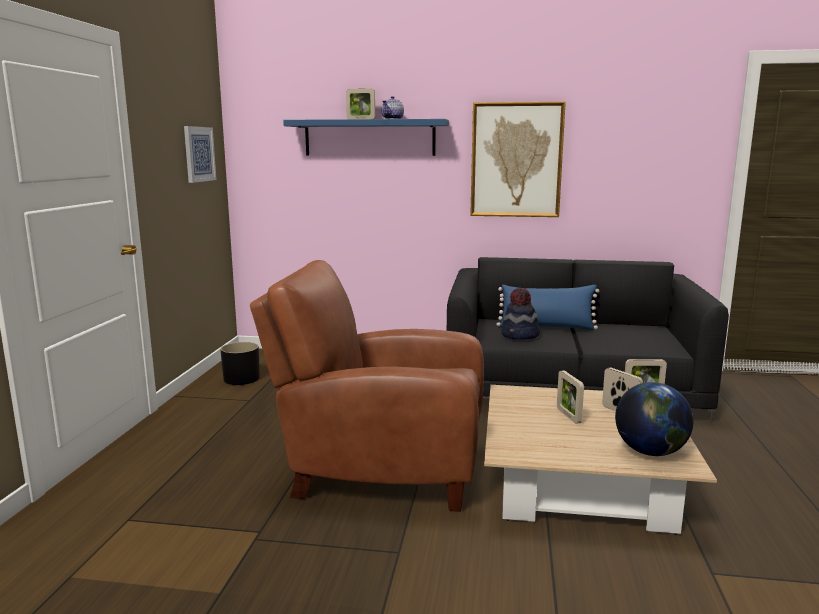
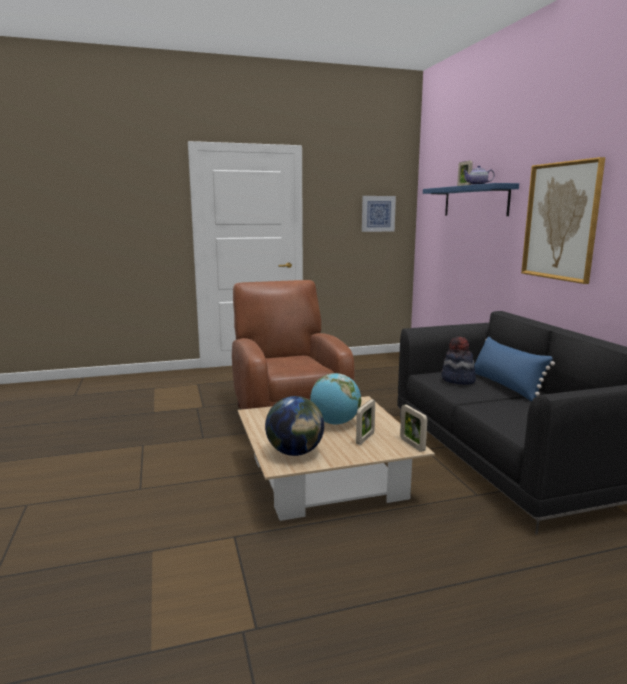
camera: 65 degrees right, 0 degrees up
(241, 379) = (363, 363): black planter -> none
(568, 416) = (335, 423): picture frame -> globe

